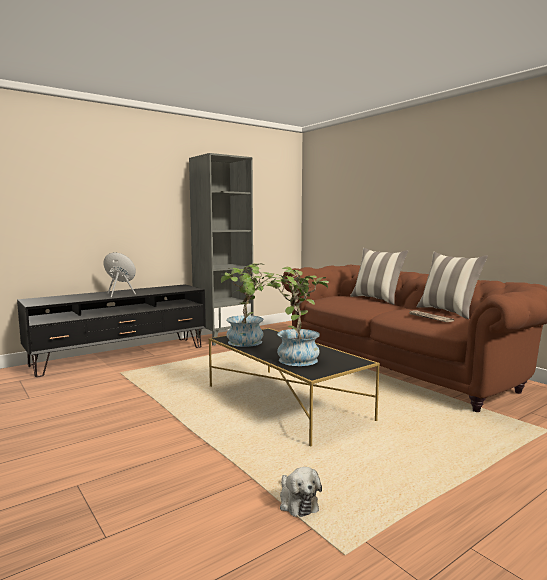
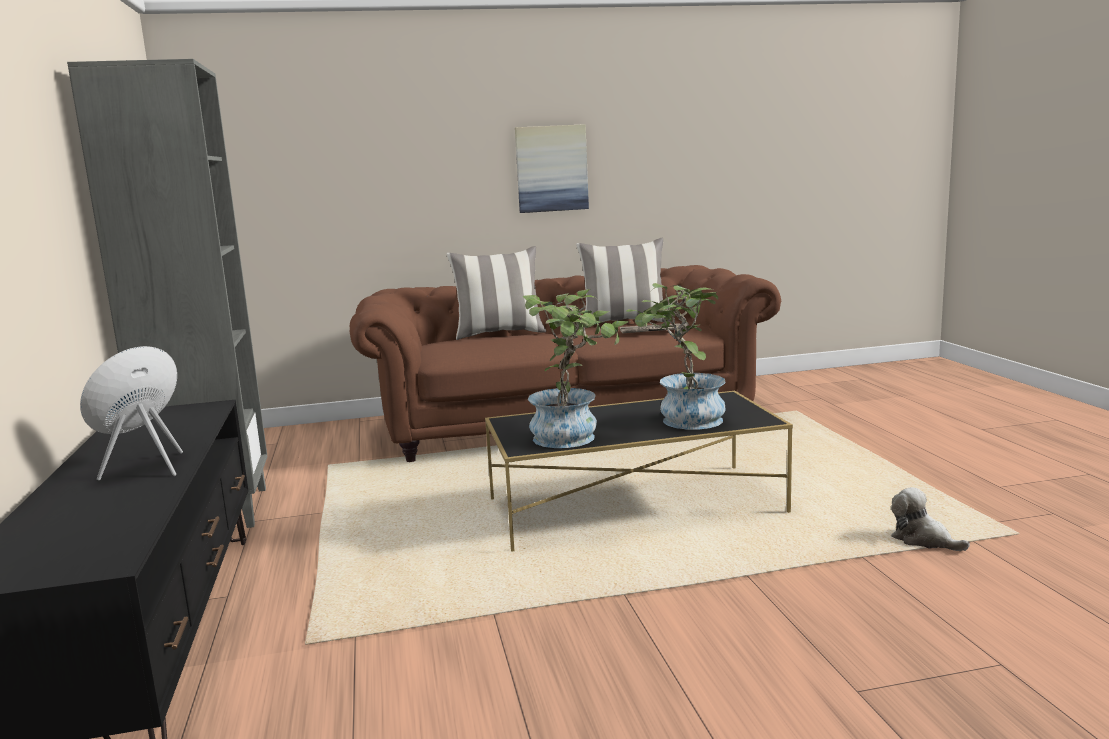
camera: 65 degrees left, 5 degrees up
(297, 502) = (923, 540): plush toy -> plush toy turned 135 degrees counterclockwise
(460, 202) = (551, 168): none -> picture

